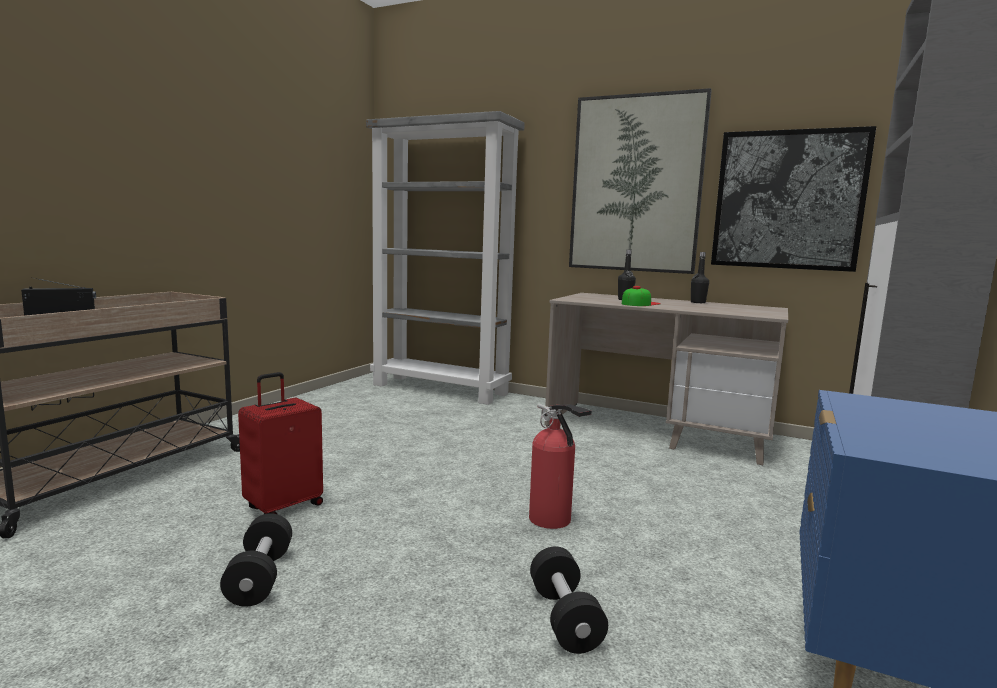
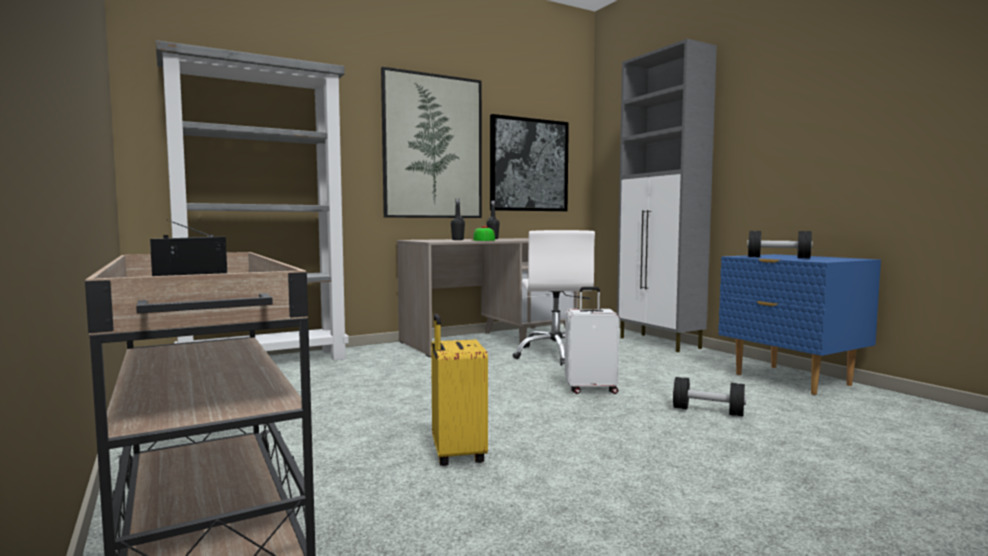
camera: 55 degrees left, 5 degrees down
(260, 577) = (587, 478): black dumbbell -> black dumbbell (778, 257)
(283, 506) = (456, 454): red suitcase -> yellow suitcase
(552, 521) = (591, 389): fire extinguisher -> white suitcase
(665, 472) = (556, 355): none -> white office chair

